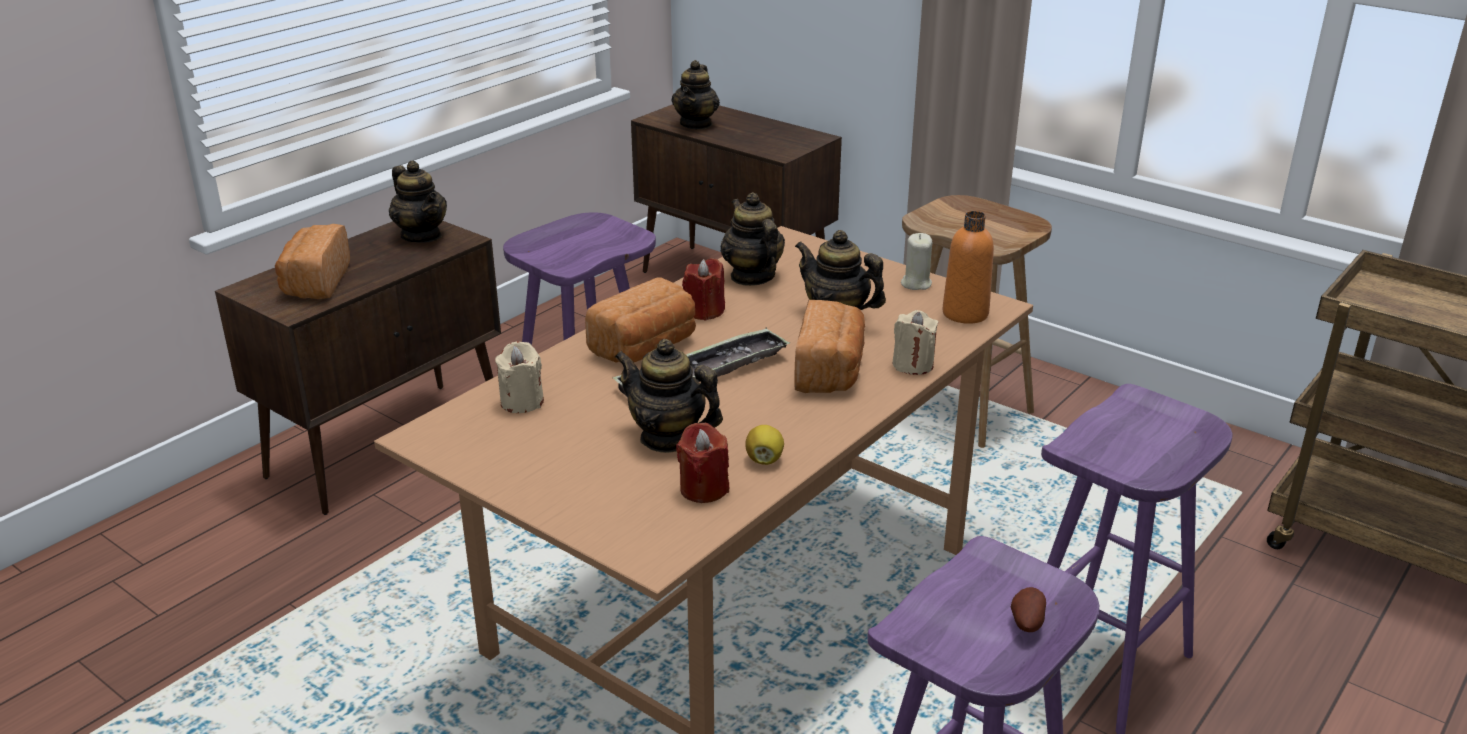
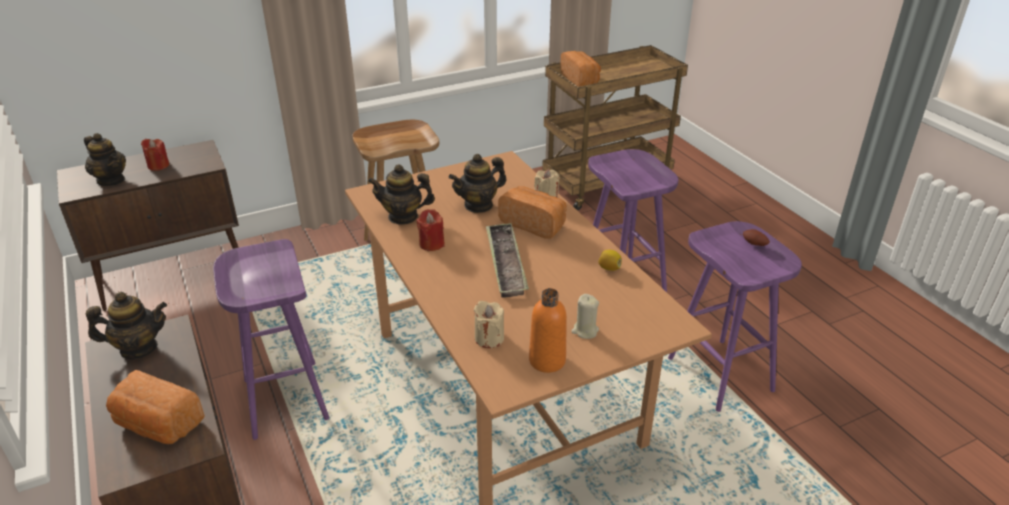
camera: 65 degrees left, 5 degrees up
(646, 347) = (458, 275): bread -> bread (580, 79)
(668, 438) = (568, 293): teapot -> none
(703, 489) = (626, 294): red candle -> red candle (158, 165)
(915, 283) = (461, 172): beige candle -> beige candle (585, 331)
(965, 314) = (506, 169): orange bottle -> orange bottle (547, 360)

